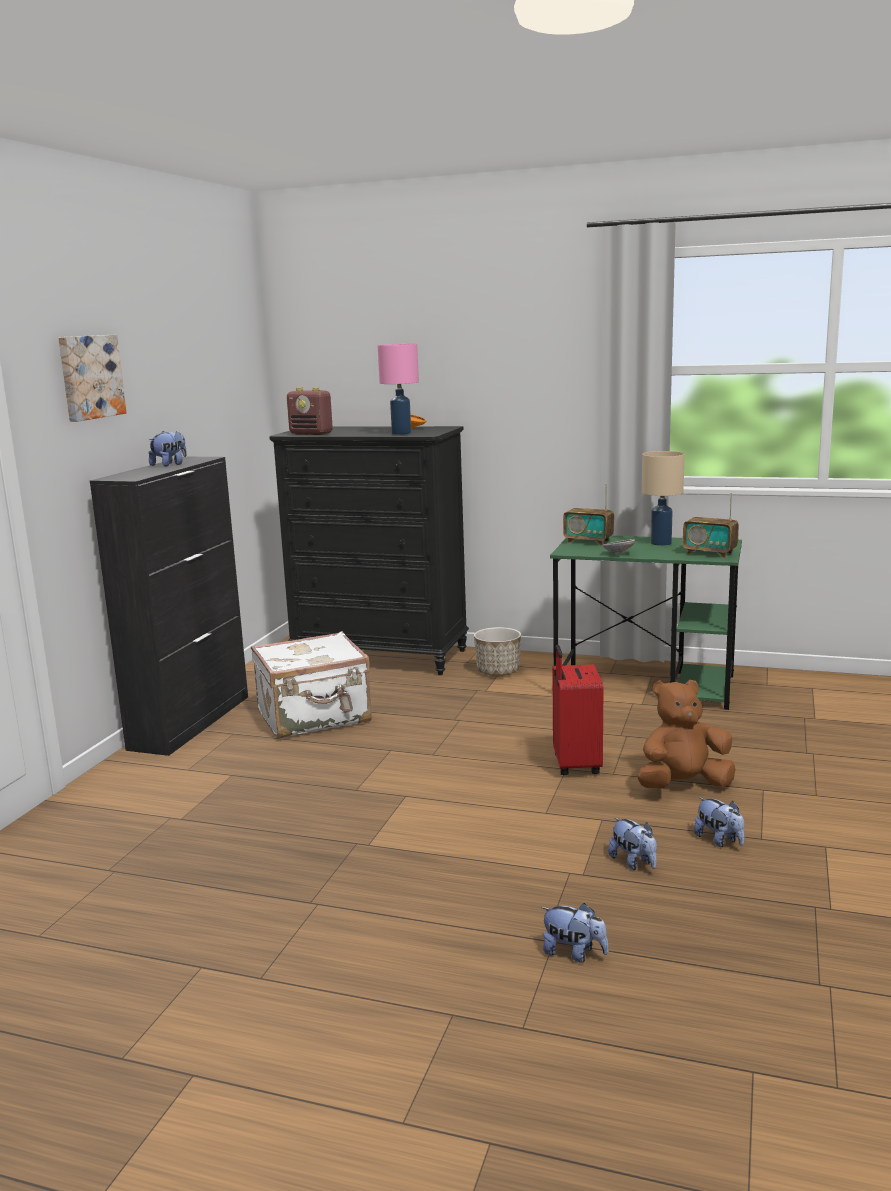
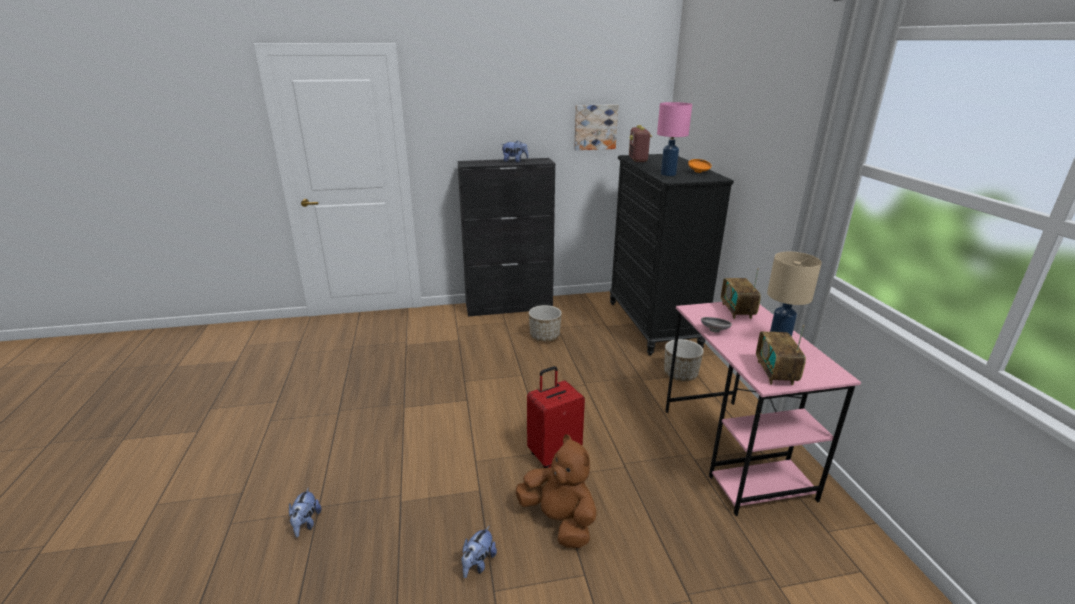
camera: 60 degrees right, 10 degrees up
(89, 377) = (471, 102): picture -> picture (595, 127)
(315, 717) = (544, 336): white suitcase -> planter
(633, 862) = (425, 523): plush toy -> none
(646, 686) = (734, 452): green desk -> pink desk

